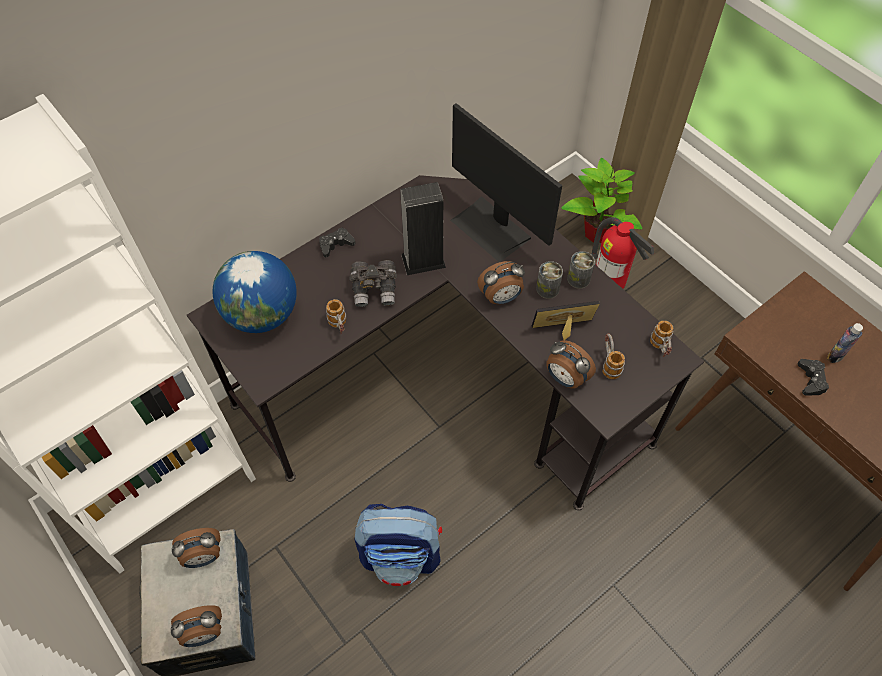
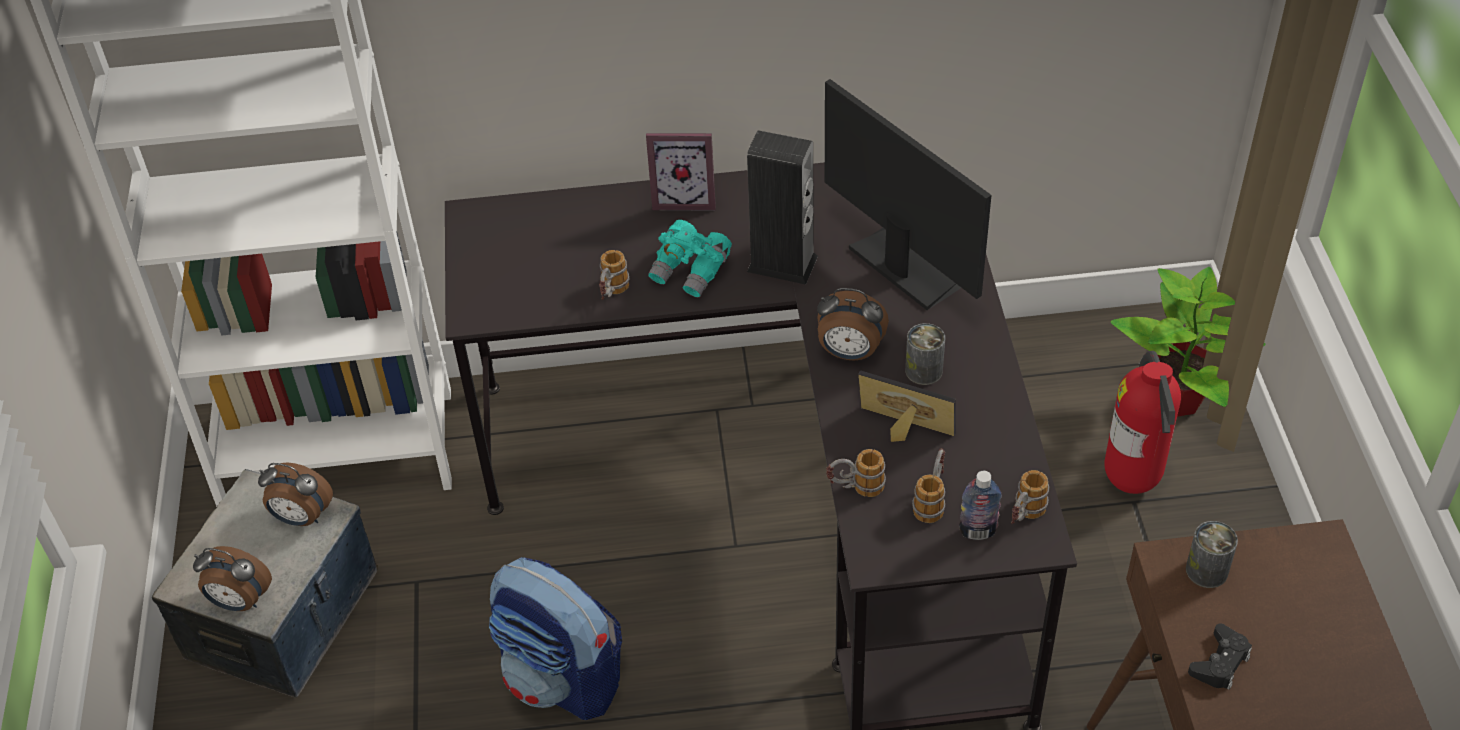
camera: 35 degrees right, 10 degrees down
(262, 314) = (531, 239): globe -> none
(336, 245) = (685, 197): black game controller -> picture frame
(375, 290) = (691, 271): grey binoculars -> turquoise binoculars
(492, 228) = (909, 264): monitor -> monitor turned 150 degrees clockwise
(565, 378) = (855, 489): alarm clock -> mug
(578, 279) = (979, 378): can -> can (1206, 570)
(835, 356) = (1289, 651): bottle -> bottle (977, 531)

